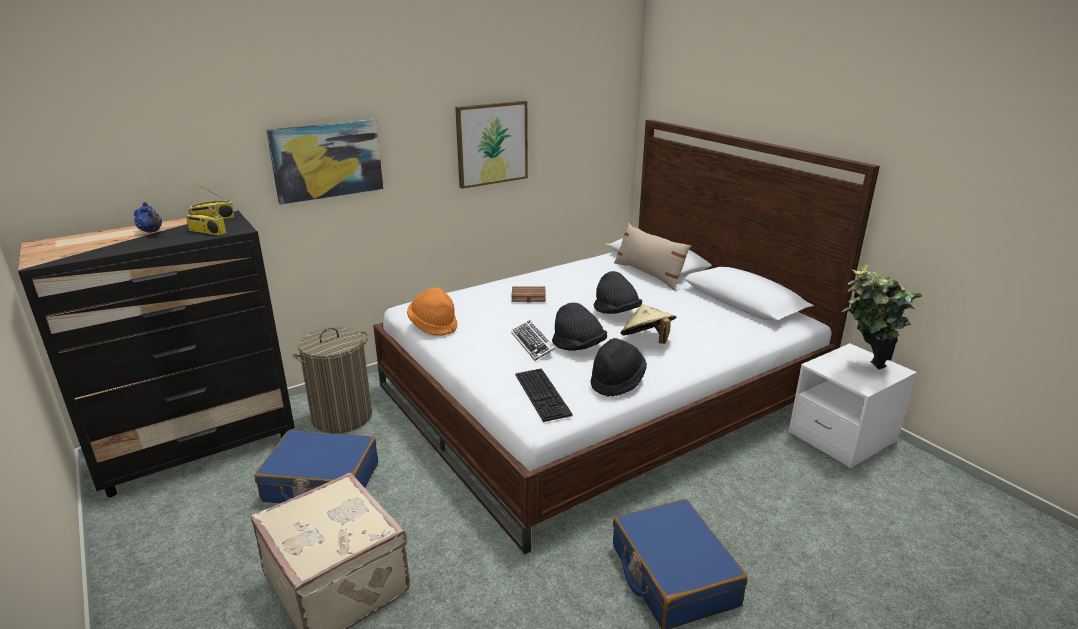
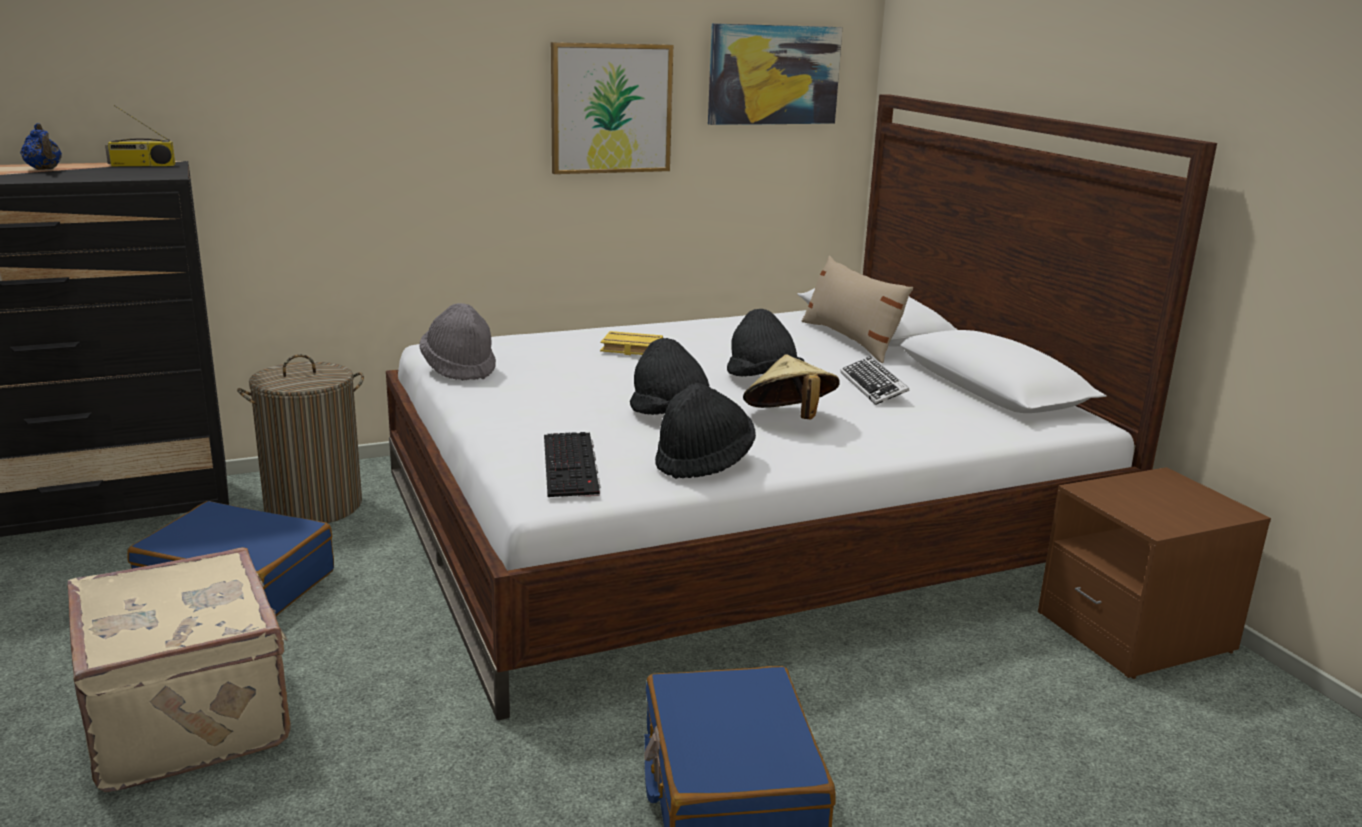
camera: 10 degrees right, 5 degrees down
(206, 232) = (117, 175): radio -> none
(327, 160) = (335, 103): picture -> picture (773, 75)
(433, 326) = (459, 368): orange hat -> grey hat
(527, 297) = (630, 349): brown book -> yellow book
(533, 344) = (599, 404): keyboard -> keyboard (873, 387)
(842, 437) = (1135, 632): white nightstand -> brown nightstand
(864, 370) = (1171, 504): potted plant -> none

